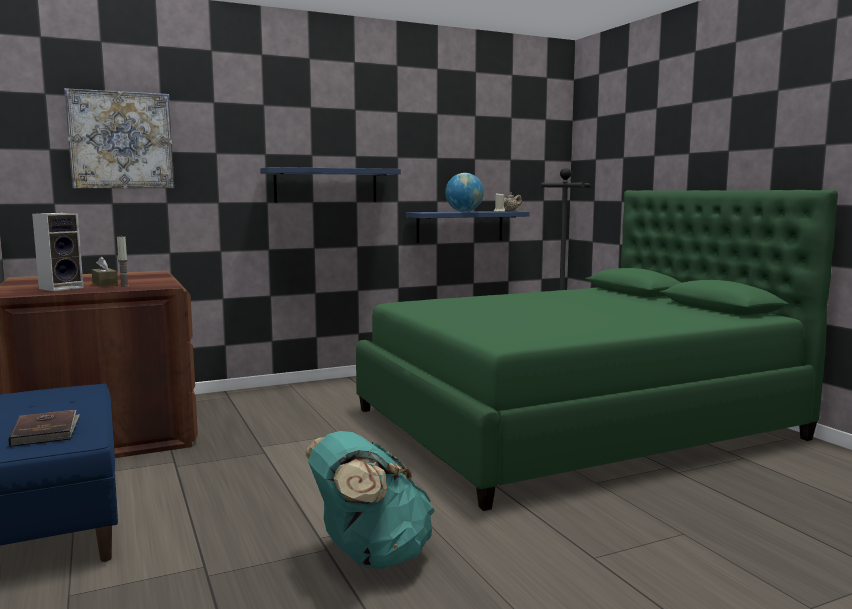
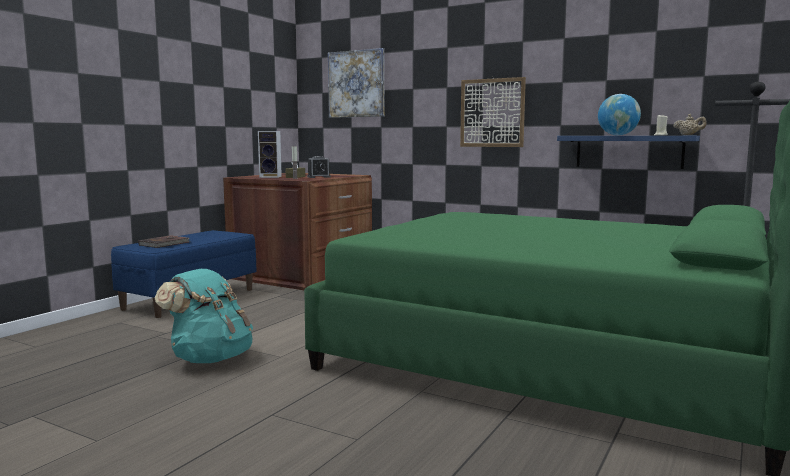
camera: 55 degrees right, 0 degrees up
(137, 280) = (318, 177): none -> alarm clock
(326, 185) = (492, 111): blue shelf -> picture

